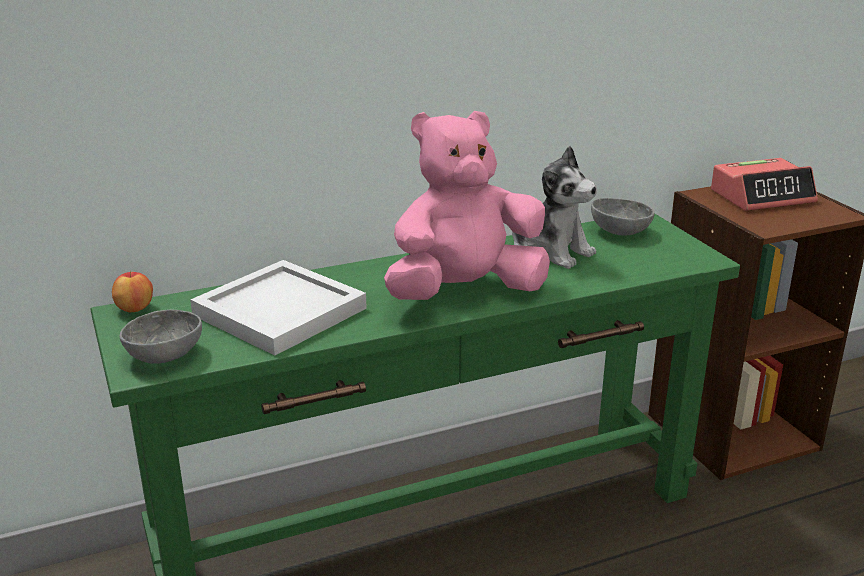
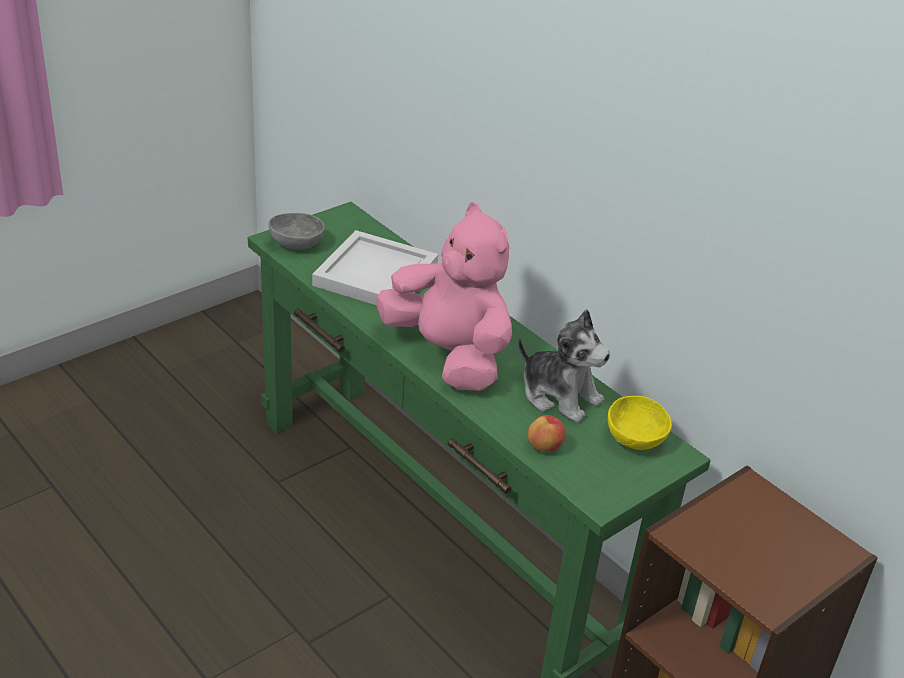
camera: 70 degrees right, 10 degrees up
(134, 309) = (354, 217): apple -> apple (544, 446)
(550, 251) = (559, 395): plush toy -> plush toy turned 75 degrees counterclockwise
(620, 231) = (637, 438): grey bowl -> yellow bowl
(762, 196) = (781, 537): alarm clock -> none

